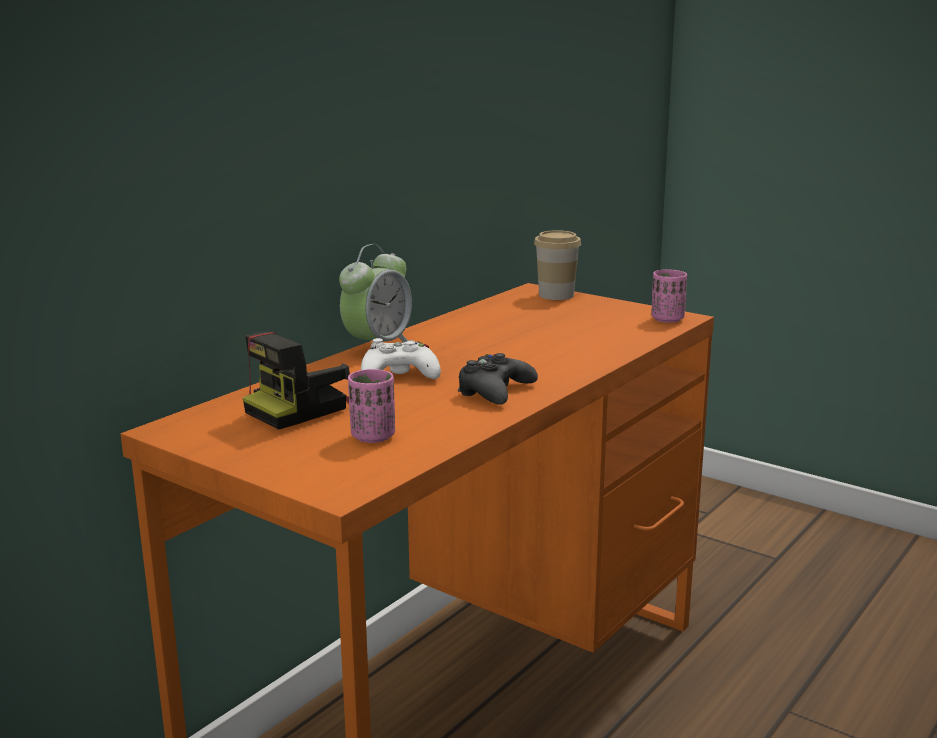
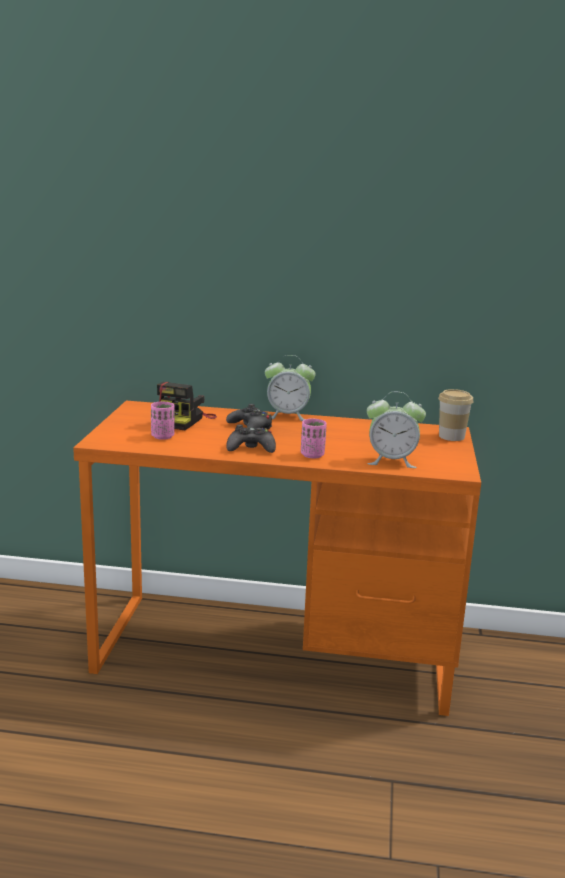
camera: 60 degrees right, 0 degrees up
(310, 409) = (184, 421): camera -> camera turned 90 degrees counterclockwise
(399, 375) = (250, 427): white game controller -> black game controller
(617, 335) = (391, 461): none -> alarm clock
(667, 319) = (449, 469): pink cup -> pink cup (312, 455)

